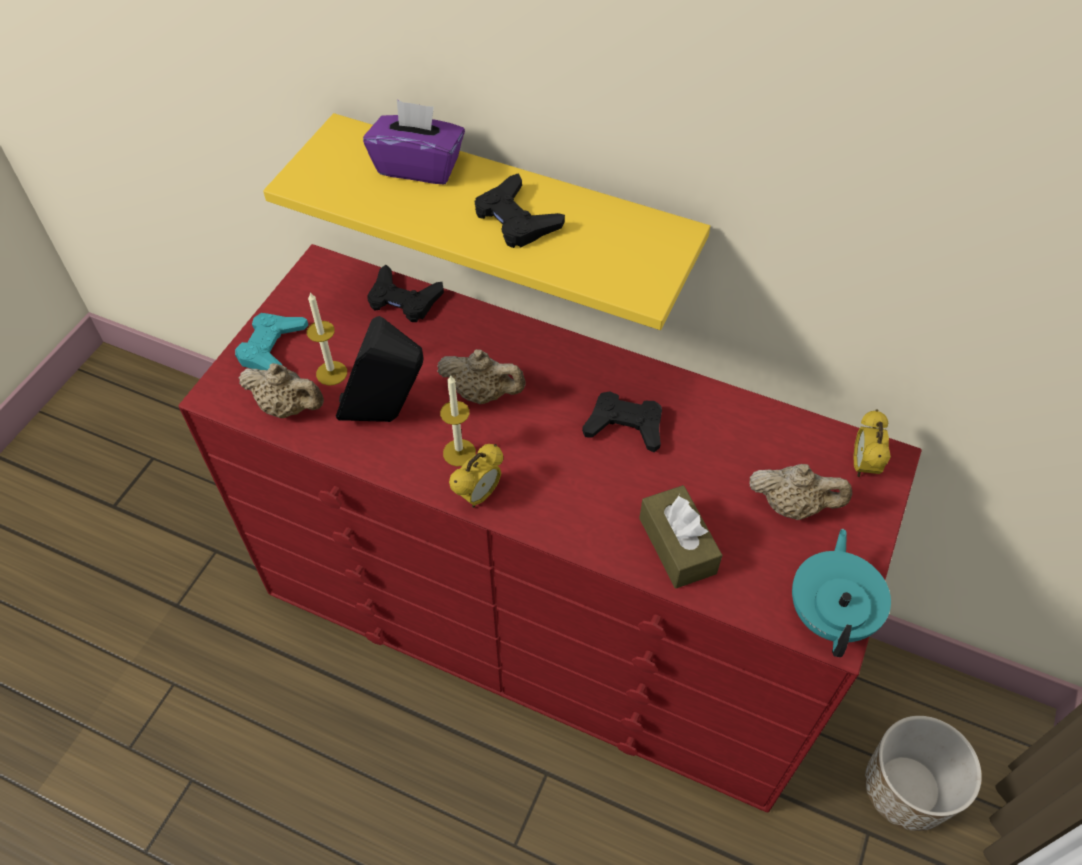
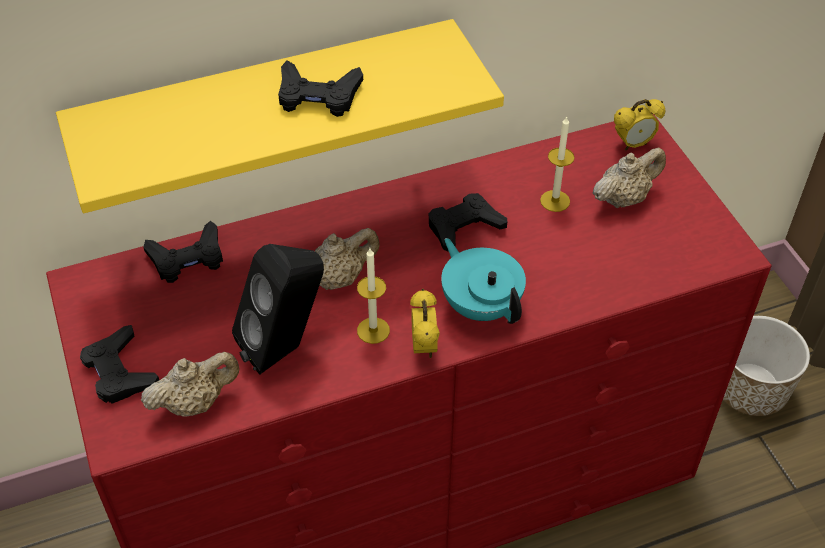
camera: 45 degrees left, 5 degrees down
(272, 347) = (119, 371): turquoise game controller -> black game controller
(331, 373) = (198, 352): candle -> candle (555, 201)
(418, 166) = (189, 106): purple tissue box -> none
(677, 545) = (589, 275): brown tissue box -> none
(831, 614) = (719, 243): turquoise teapot -> turquoise teapot (481, 305)
(862, 466) = (633, 144): alarm clock -> alarm clock turned 75 degrees counterclockwise

